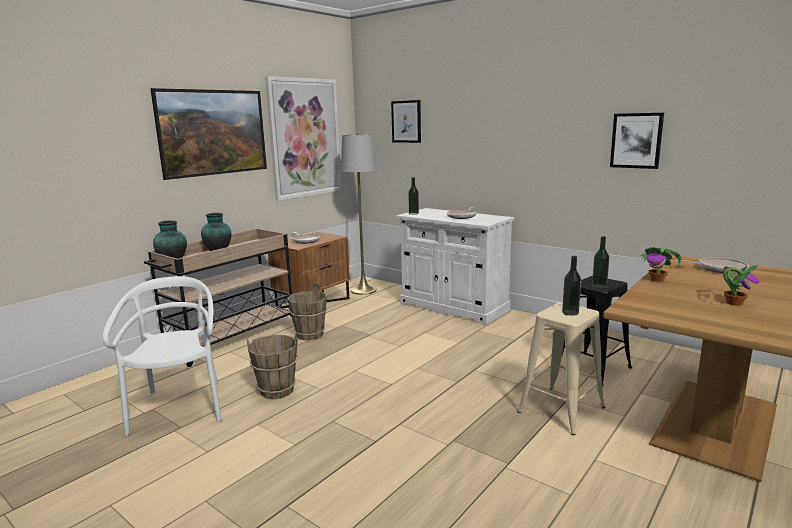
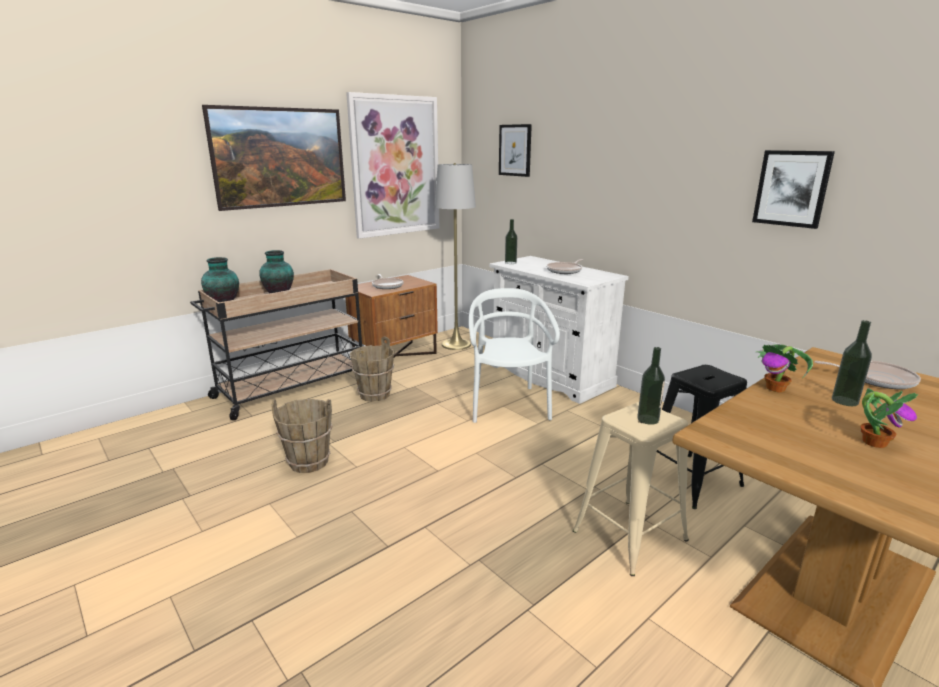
camera: 10 degrees right, 5 degrees up
(179, 408) = (200, 470): white chair -> white chair (507, 405)
(599, 286) = (706, 382): bottle -> bottle (844, 401)

